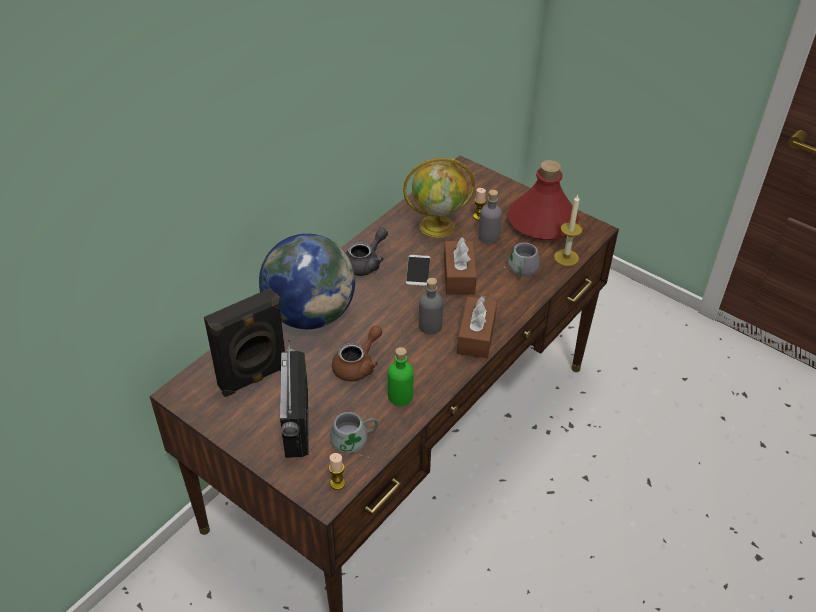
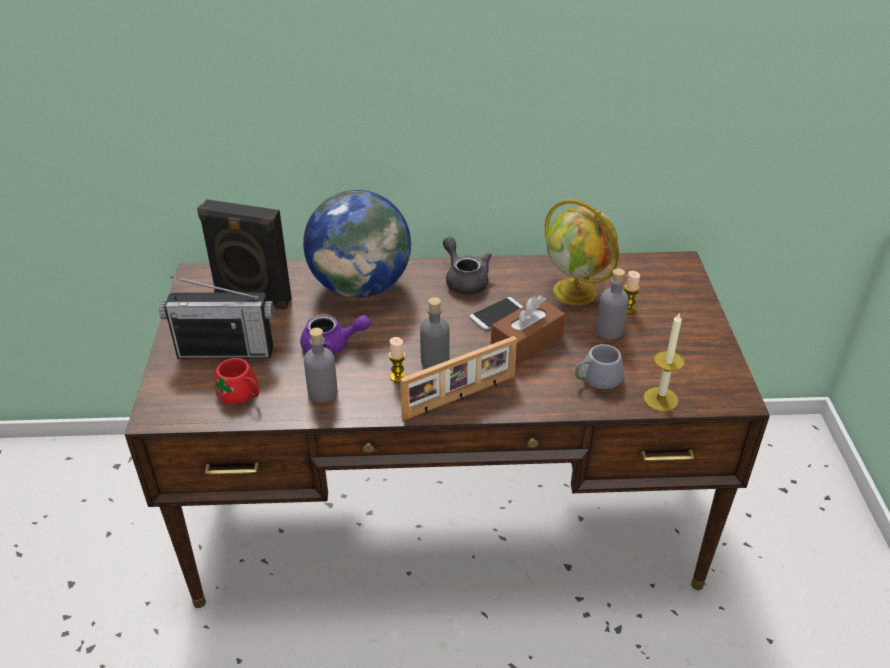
camera: 50 degrees right, 5 degrees down
(296, 422) = (226, 350): radio -> radio turned 135 degrees counterclockwise
(337, 483) = (178, 413): candle -> candle (397, 377)
(355, 441) = (238, 396): grey mug -> red mug
(358, 365) = (332, 346): brown teapot -> purple teapot
(366, 263) = (464, 280): grey teapot -> grey teapot turned 120 degrees counterclockwise
(400, 396) = (322, 392): green bottle -> grey bottle
(476, 335) = (460, 397): brown tissue box -> picture frame
(541, 222) = (687, 353): red bottle -> none

